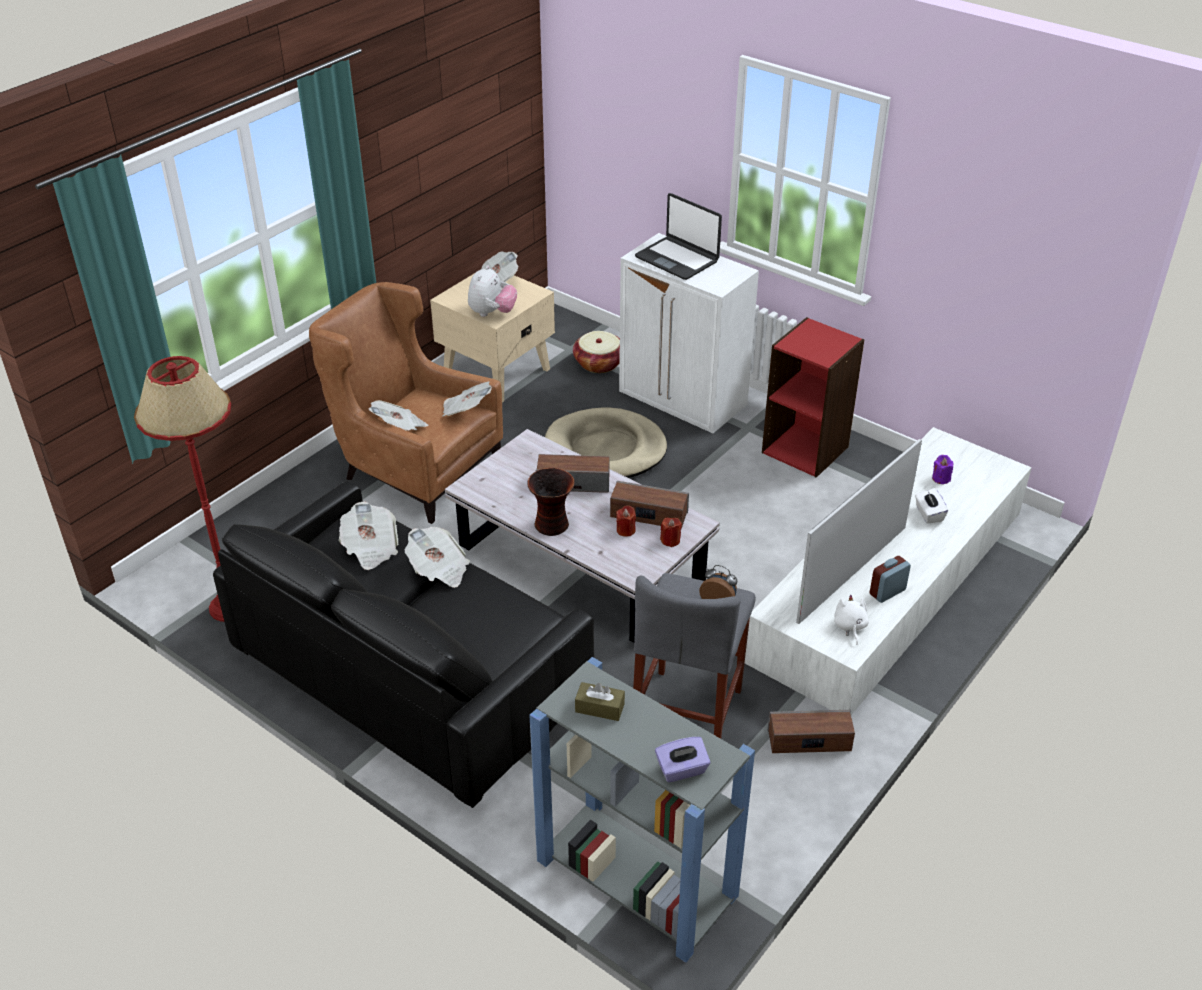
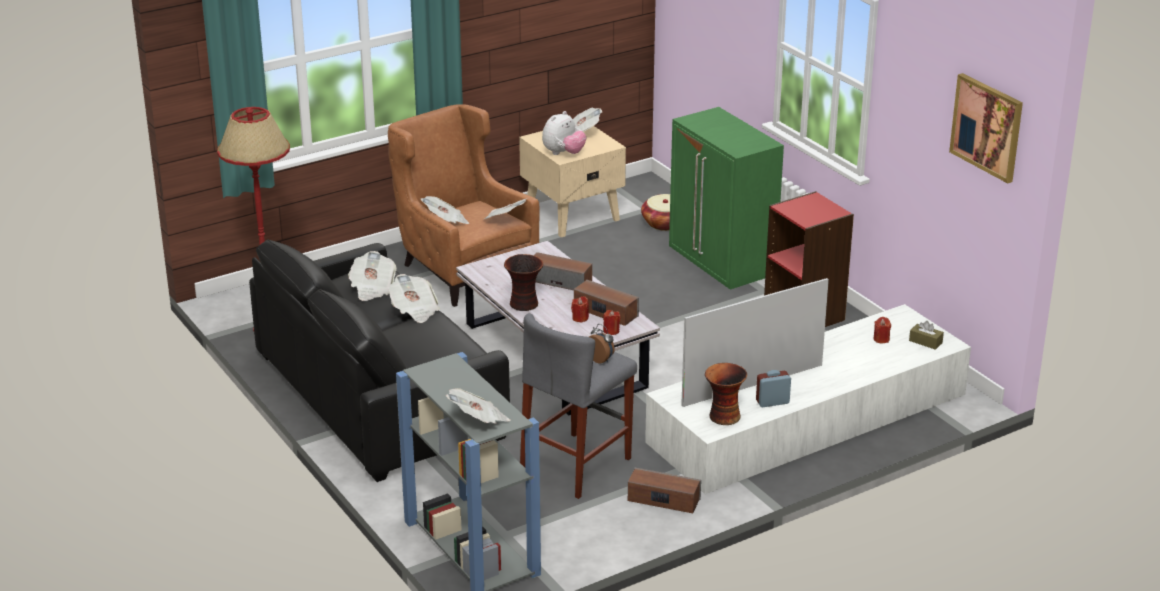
camera: 20 degrees right, 10 degrees down
(599, 708) = (446, 378): brown tissue box -> brown tissue box (925, 342)
(605, 449) = (629, 284): beige dog bed -> none
(677, 259) = (719, 127): laptop -> none
(682, 770) = (478, 421): purple tissue box -> newspaper
(683, 398) = (722, 260): white cabinet -> green cabinet
(850, 627) = (723, 416): white plush toy -> vase
(928, 514) = (850, 360): white tissue box -> none
(941, 478) = (881, 339): purple candle -> red candle
(1060, 233) = (987, 127): none -> picture

